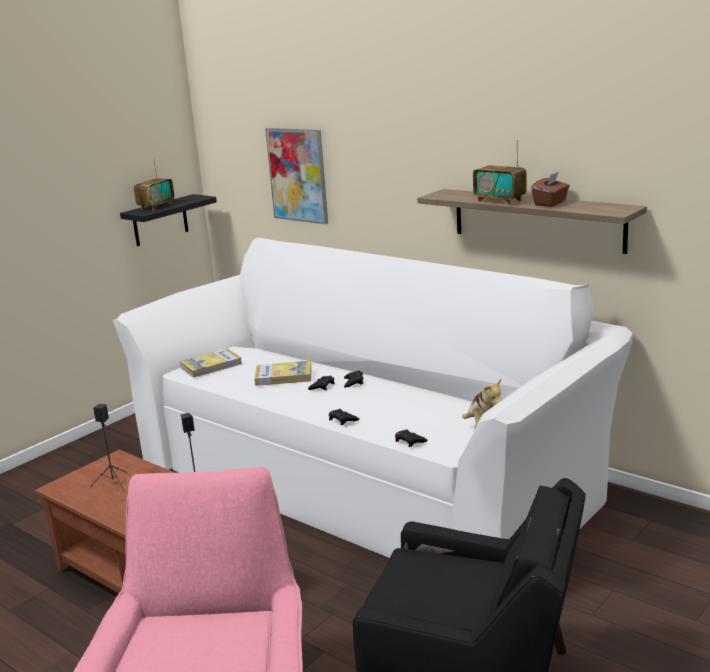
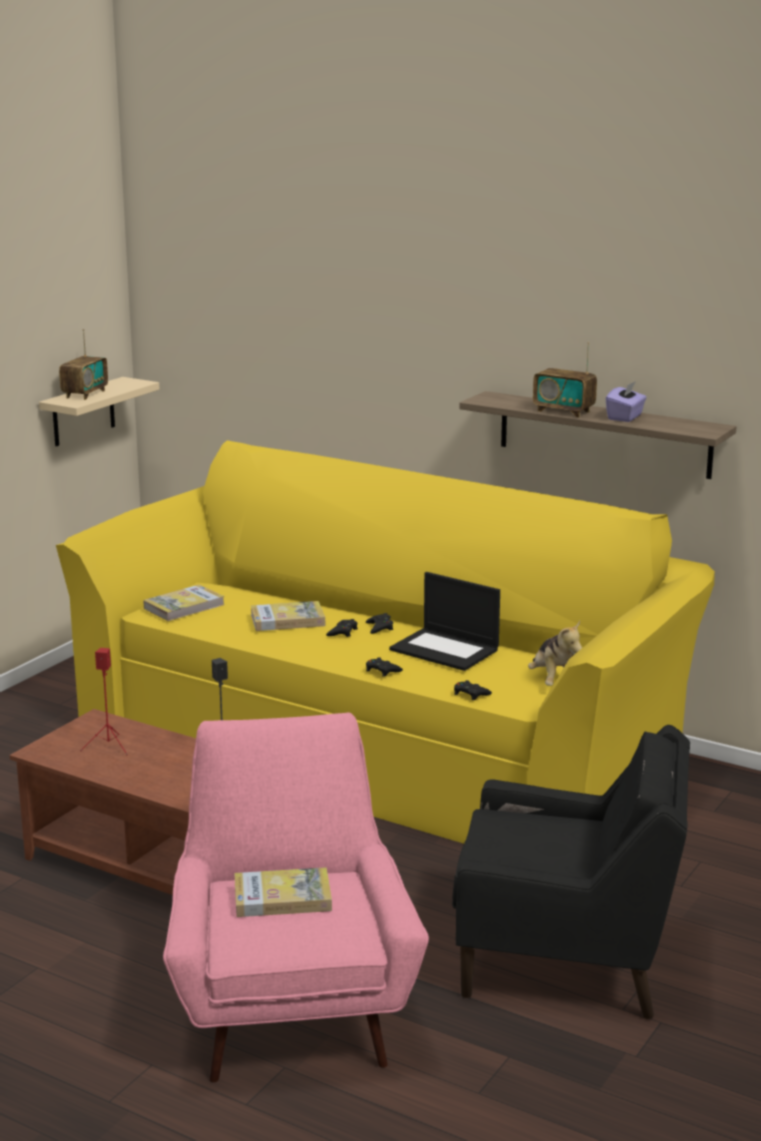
camera: 10 degrees left, 0 degrees up
(114, 483) = (109, 746): black speaker -> red speaker
(160, 220) = (83, 412): black shelf -> beige shelf
(190, 639) = (282, 897): none -> book
(297, 175) = (282, 361): picture -> none
(367, 473) = (382, 744): white sofa -> yellow sofa
(400, 401) = (446, 650): none -> laptop
(550, 203) = (625, 417): brown tissue box -> purple tissue box

